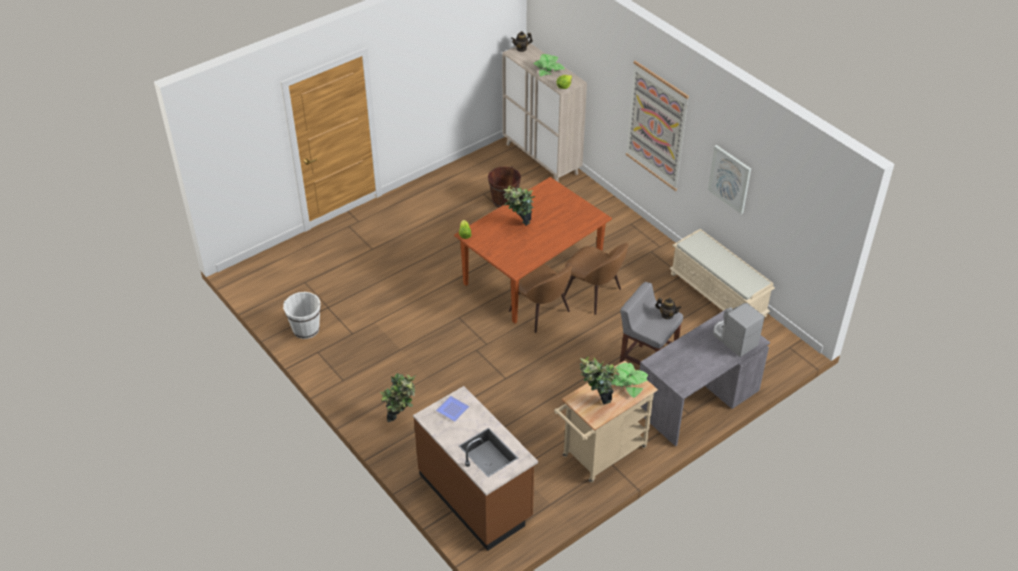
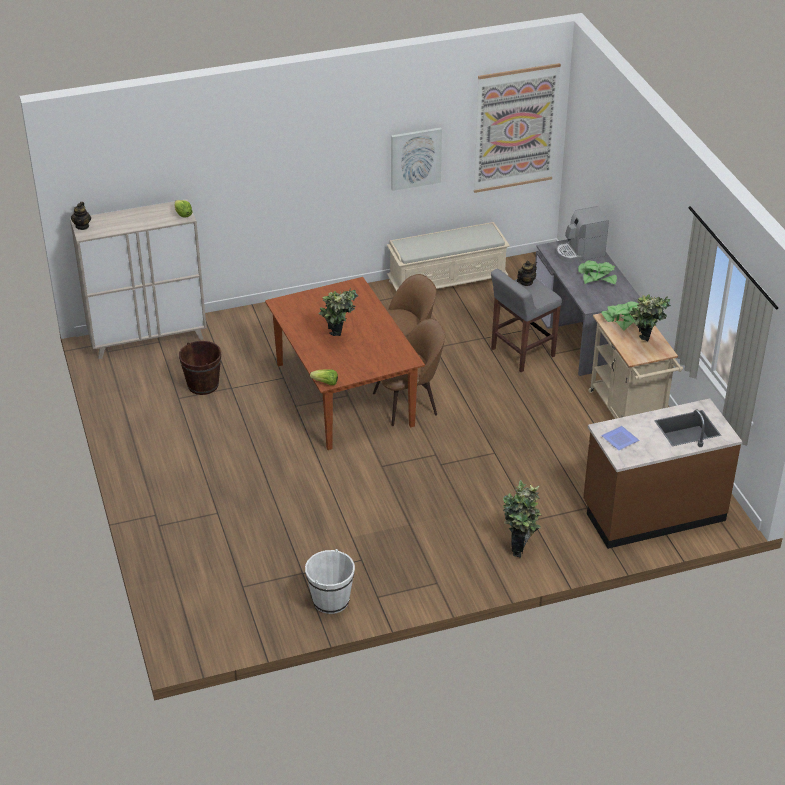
camera: 70 degrees left, 5 degrees down
(548, 69) = (140, 217): potted plant -> potted plant (597, 277)
(656, 126) = (302, 176): picture -> picture (515, 128)

